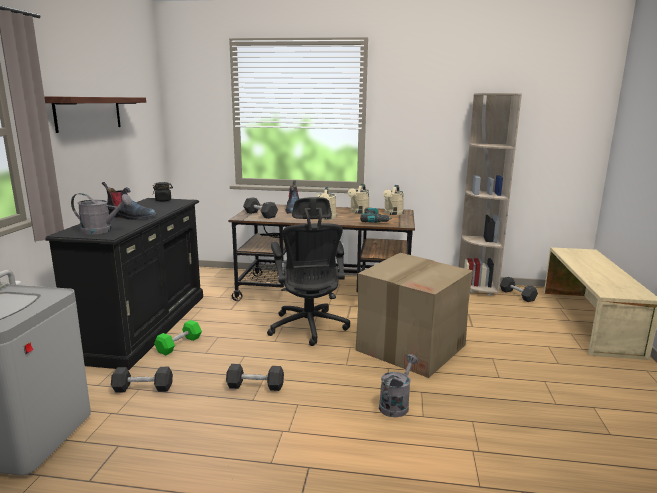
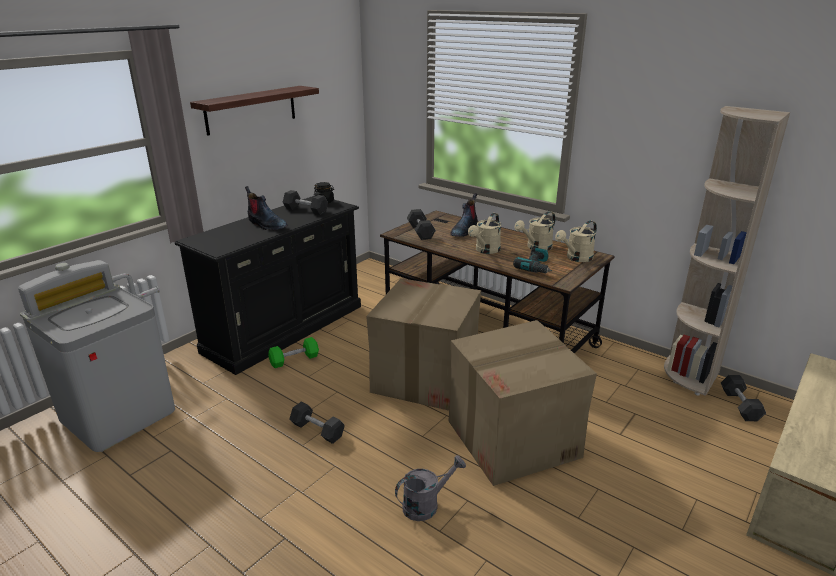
camera: 30 degrees right, 10 degrees up
(102, 231) = (221, 242): grey watering can -> none
(143, 388) = (230, 399): black dumbbell -> black dumbbell (305, 210)
(308, 329) = (425, 378): office chair -> cardboard box

